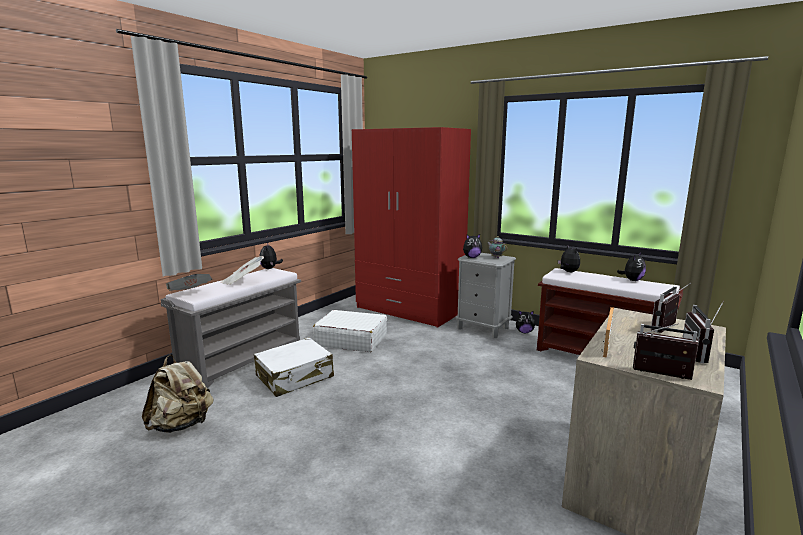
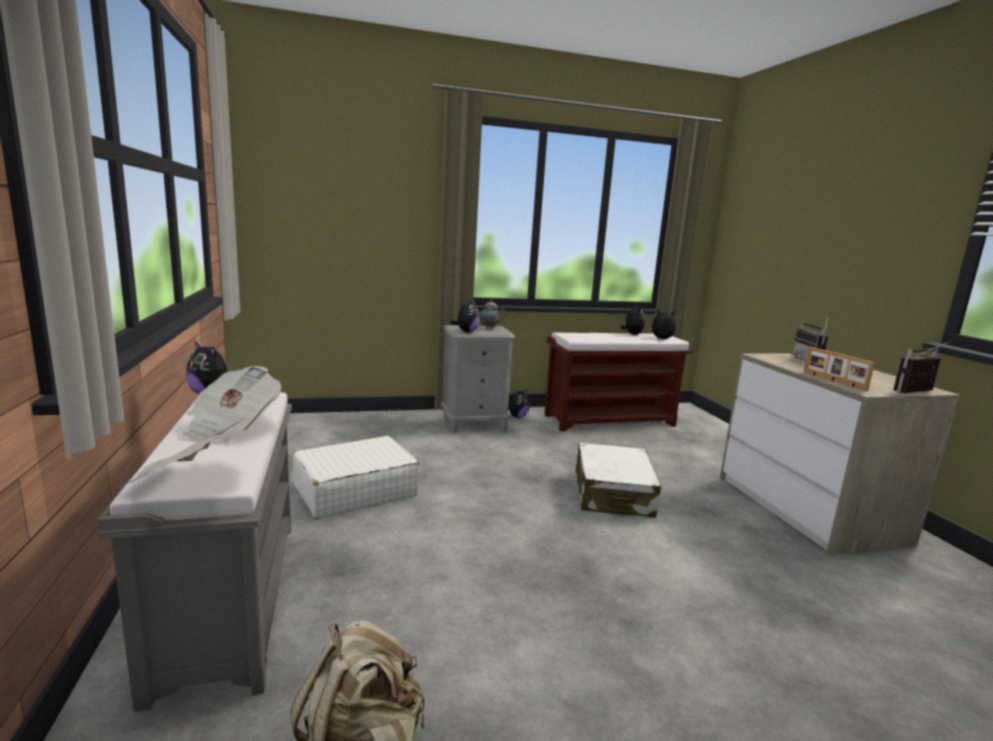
camera: 50 degrees left, 0 degrees up
(295, 377) = (384, 576): white suitcase -> white suitcase (612, 494)
(409, 309) = (351, 426): red wardrobe -> none
(568, 272) = (574, 334): plush toy -> plush toy (661, 339)
(701, 354) = (875, 373): radio -> none

